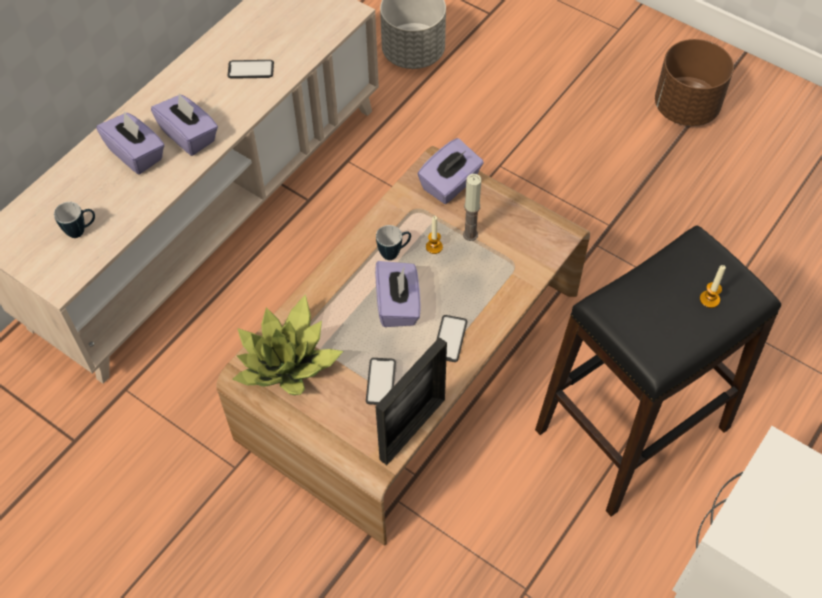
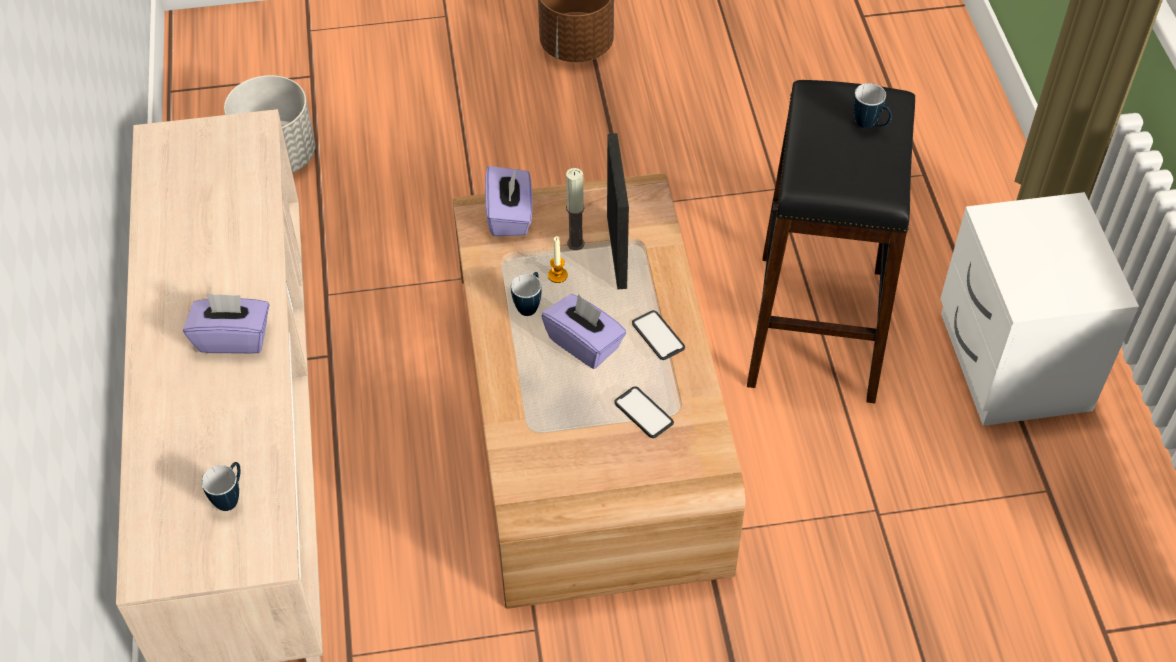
camera: 45 degrees left, 5 degrees down
(136, 154) = (199, 392): purple tissue box -> none
(251, 70) = (221, 240): phone -> none
(287, 362) = (547, 462): potted plant -> none
(412, 429) = (713, 427): picture frame -> picture frame (616, 252)
(709, 299) = (870, 125): candle -> mug

